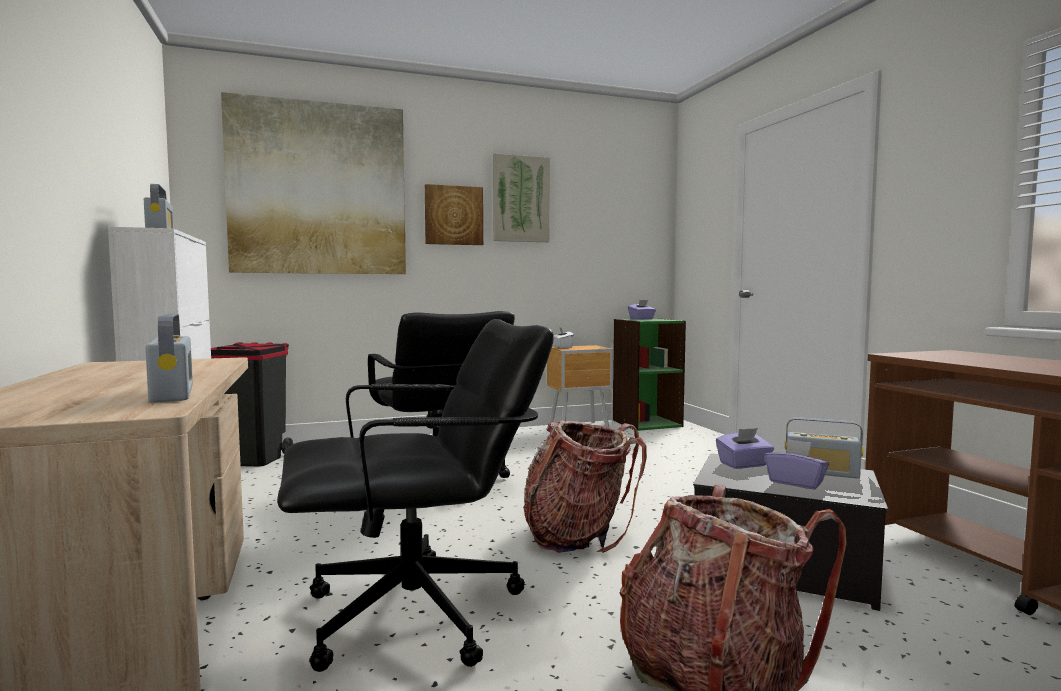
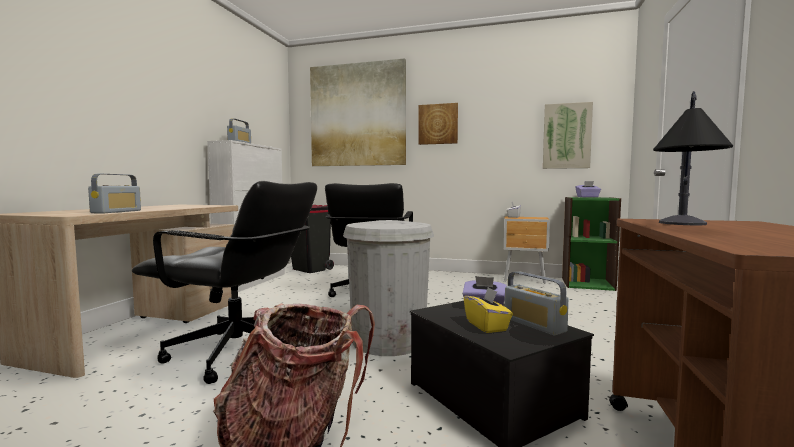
camera: 35 degrees right, 0 degrees up
(520, 199) = (487, 108): picture -> picture (566, 136)
(578, 536) = (389, 341): backpack -> white trash can
(795, 482) = (487, 326): purple tissue box -> yellow tissue box
(972, 361) = (684, 226): none -> table lamp

